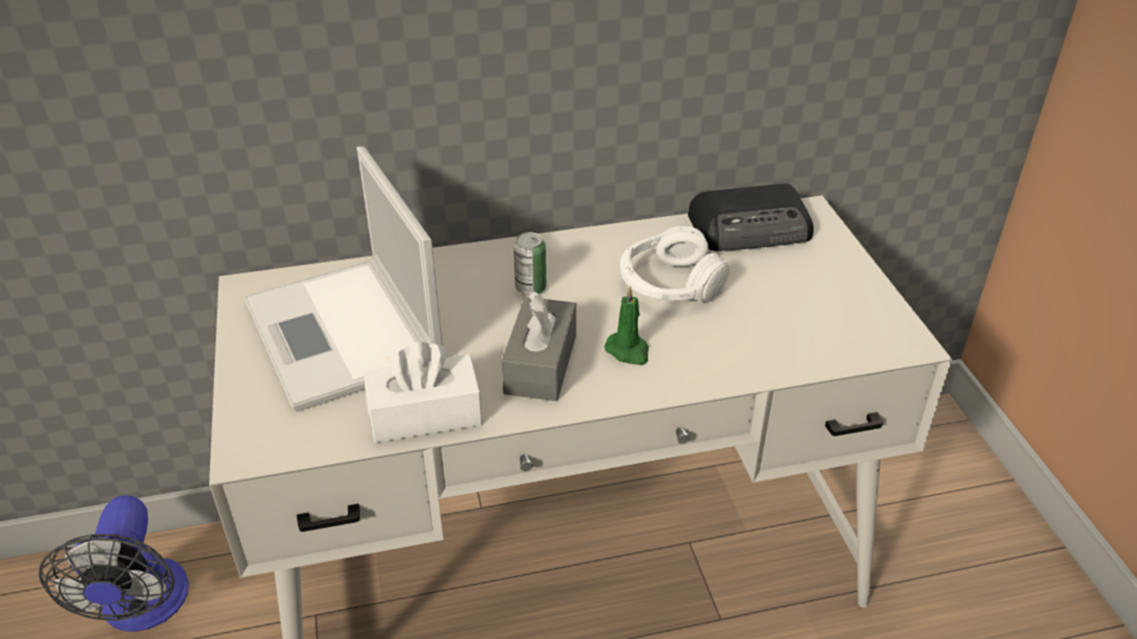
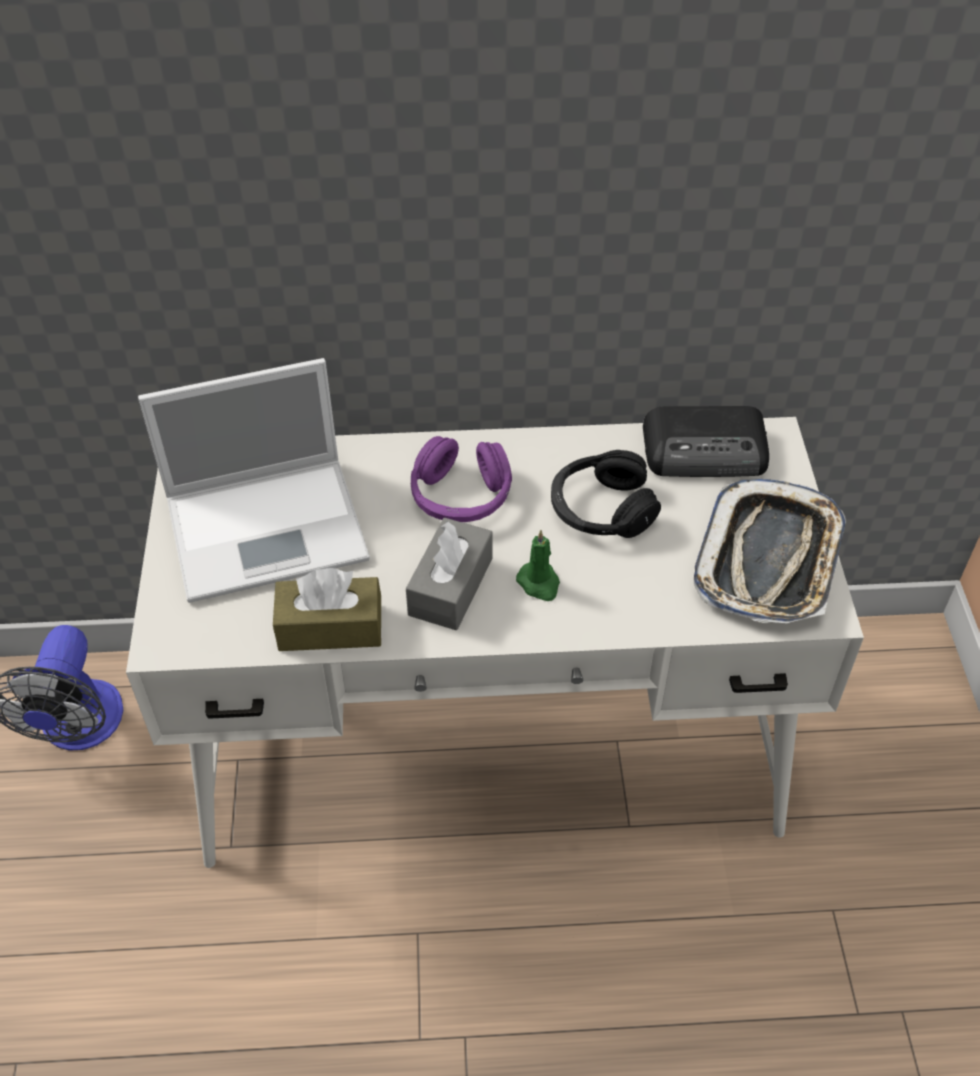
camera: 10 degrees right, 10 degrees up
(344, 334) = (270, 527): laptop -> laptop turned 90 degrees counterclockwise
(425, 414) = (330, 627): white tissue box -> brown tissue box
(530, 288) = (460, 496): can -> purple headphones
(669, 284) = (601, 509): white headphones -> black headphones
(840, 306) = (769, 560): none -> tray

